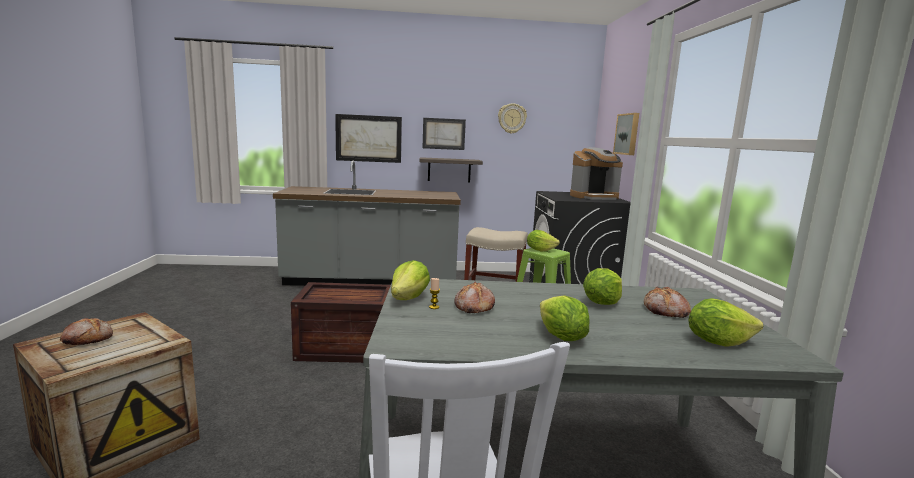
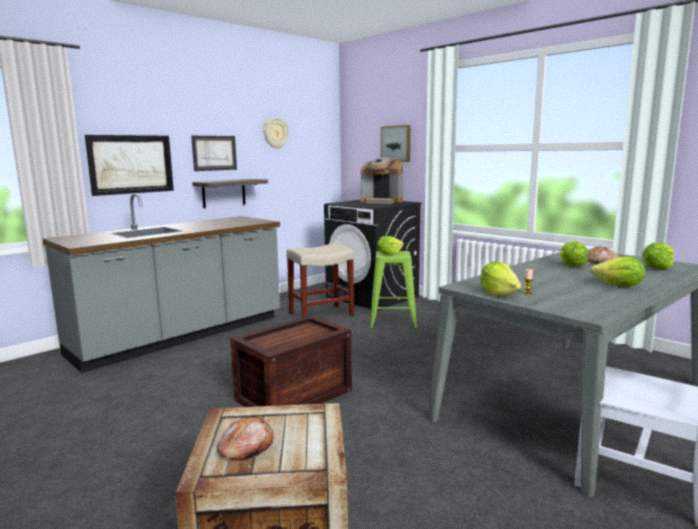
camera: 40 degrees left, 0 degrees up
(473, 307) = (540, 287): bread -> none
(594, 197) = (382, 202): coffee machine -> coffee machine turned 75 degrees clockwise

